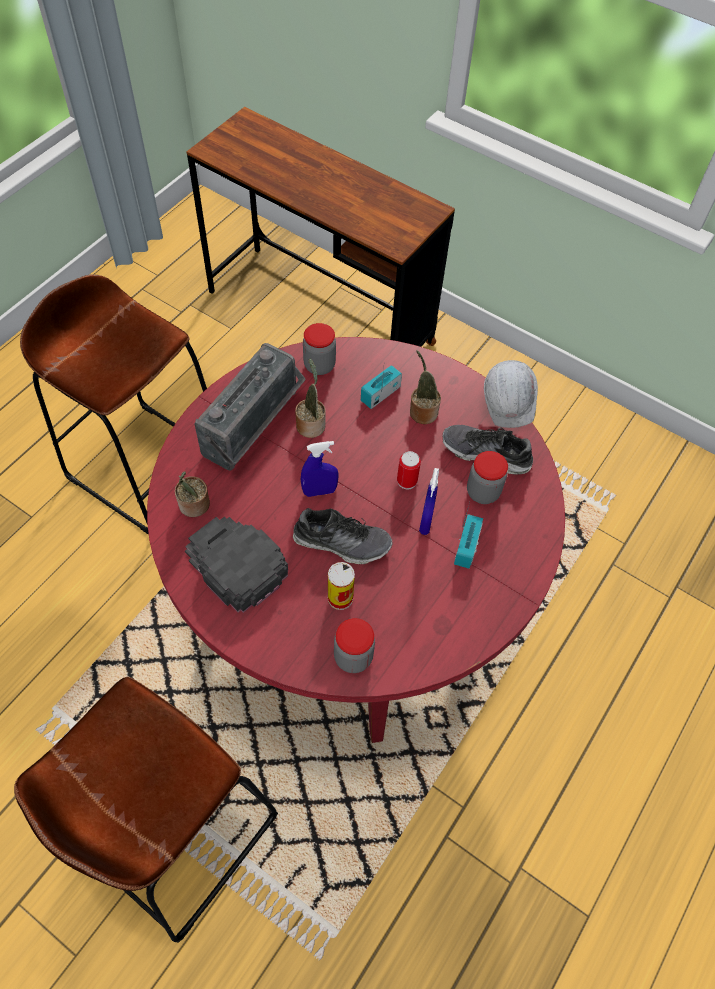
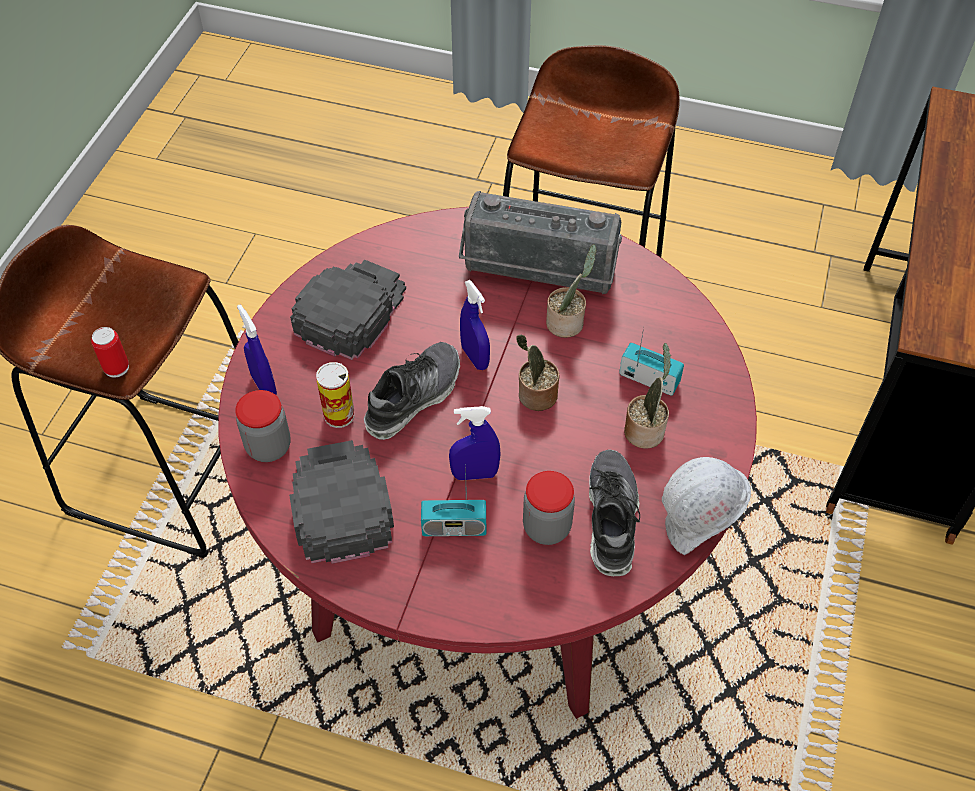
camera: 75 degrees right, 5 degrees down
(194, 506) = (410, 255): potted plant -> potted plant (535, 396)
(289, 647) = (264, 386): none -> blue spray bottle
(319, 365) = (661, 306): jar -> none
(342, 542) = (413, 397): shoe -> shoe turned 135 degrees counterclockwise
(407, 481) = (527, 439): can -> can (116, 367)
(424, 617) = (339, 504): none -> black cap

